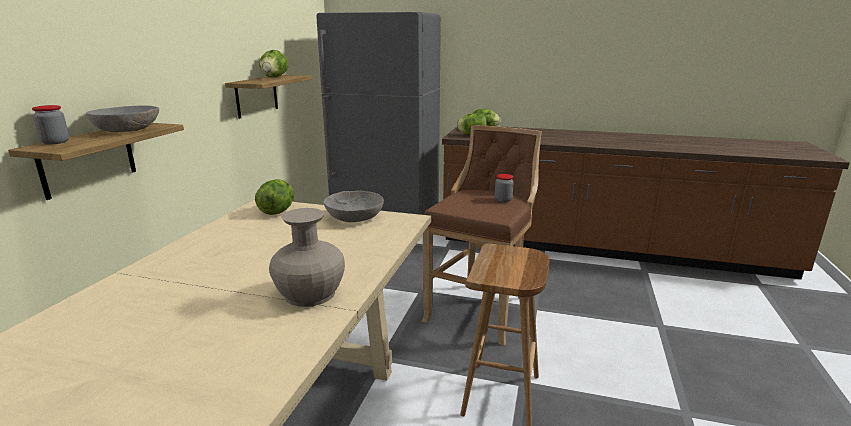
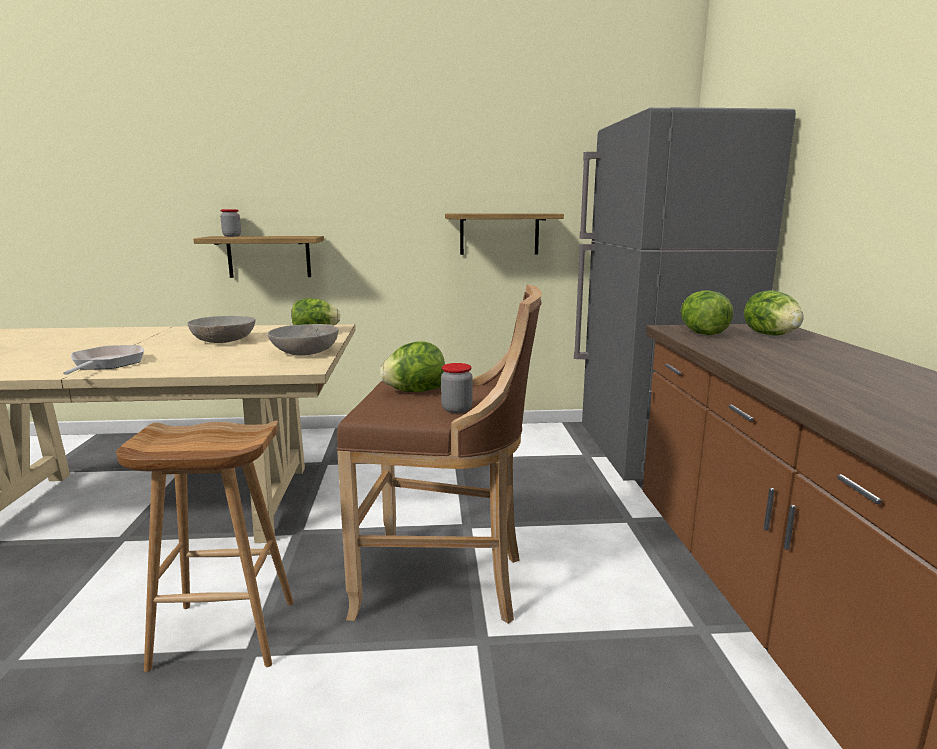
camera: 70 degrees right, 5 degrees down
(128, 130) = (283, 236): grey bowl -> grey bowl (224, 340)
(274, 77) = (518, 213): lettuce -> lettuce (414, 391)
(310, 293) = (106, 364): beige vase -> frying pan

